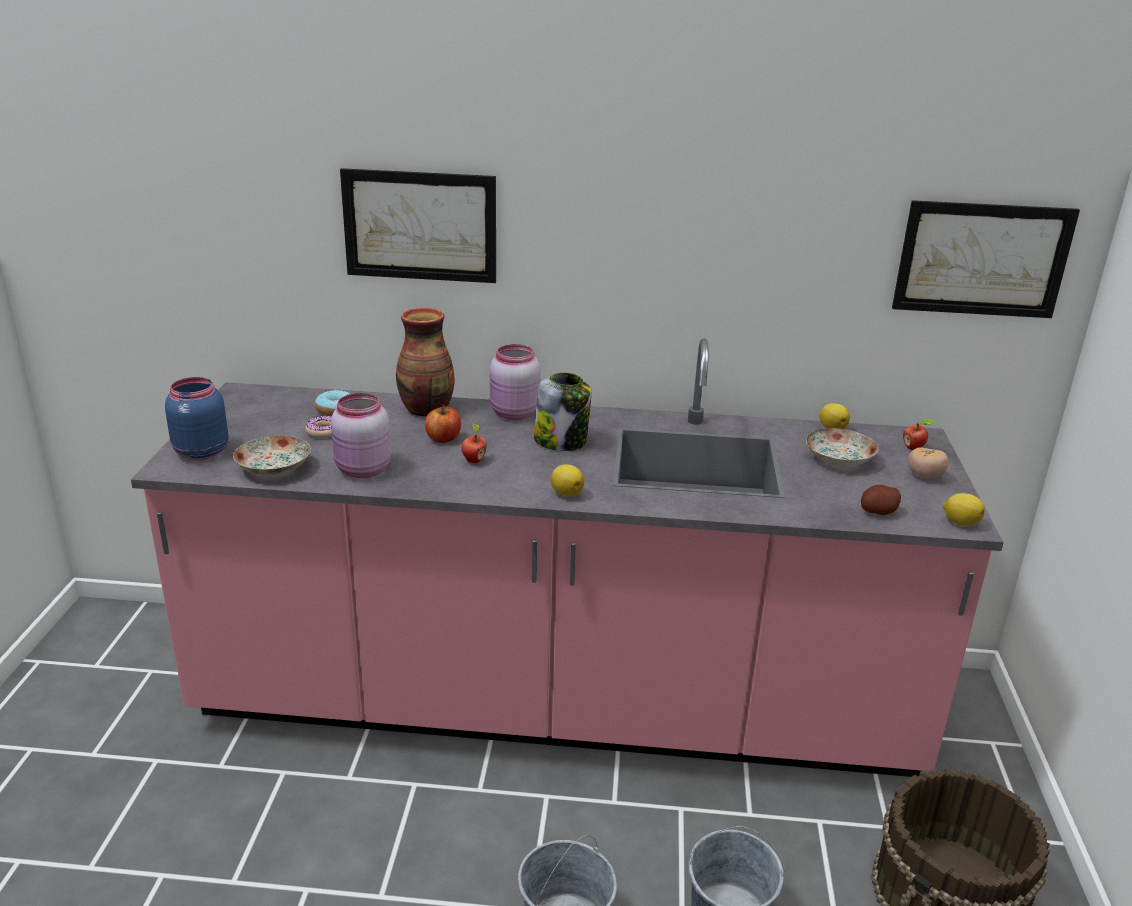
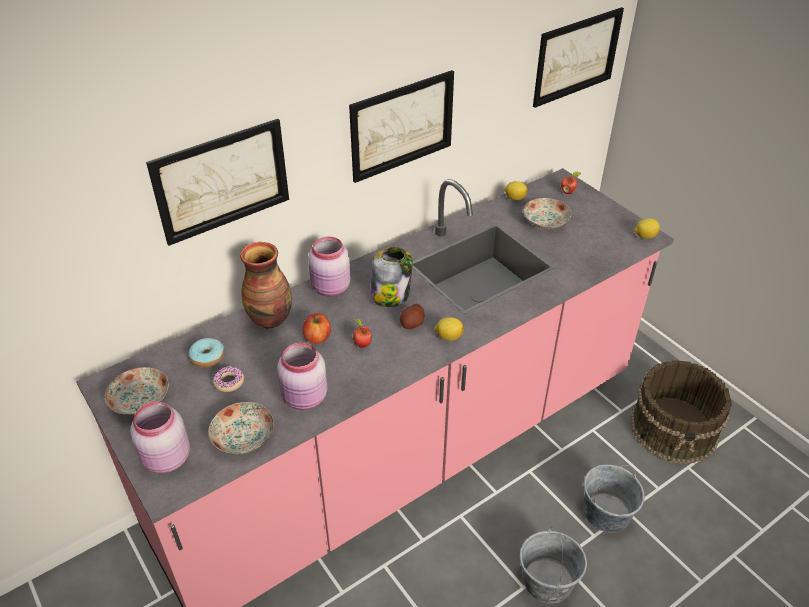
camera: 40 degrees left, 15 degrees up
(200, 452) = (166, 459): blue jar -> pink jar
(245, 411) = (140, 399): none -> plate
(666, 251) = (402, 125): none -> picture
(878, 512) = (605, 251): potato -> potato (412, 324)
(924, 476) = (595, 211): tomato -> none

